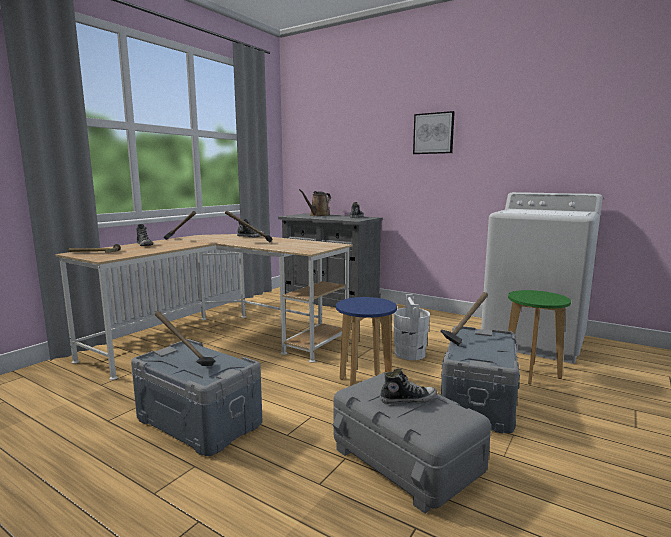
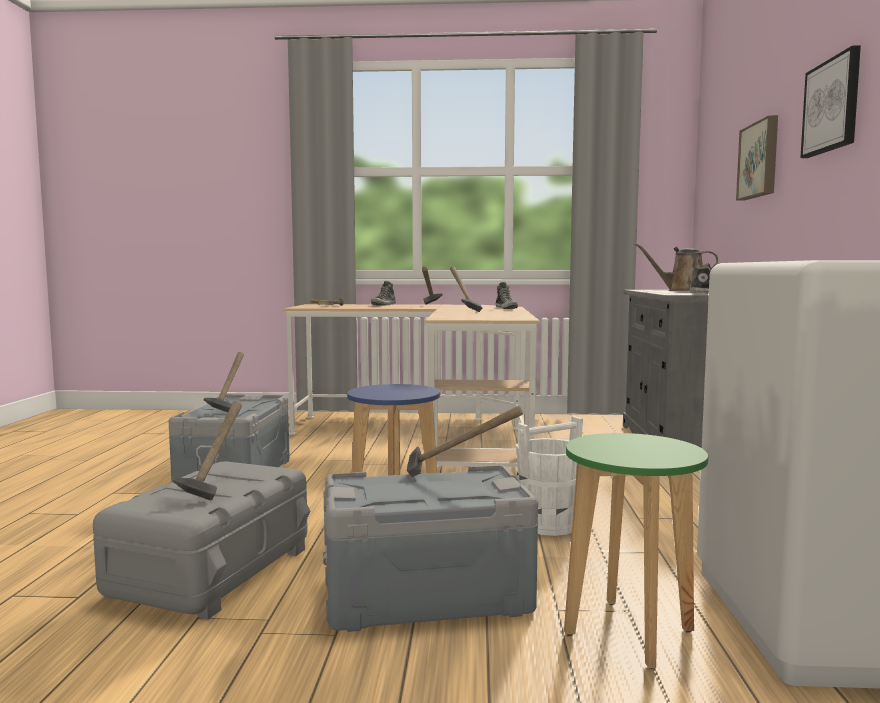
camera: 60 degrees right, 5 degrees down
(366, 148) = (760, 160): none -> picture
(408, 400) = (214, 486): shoe -> hammer

